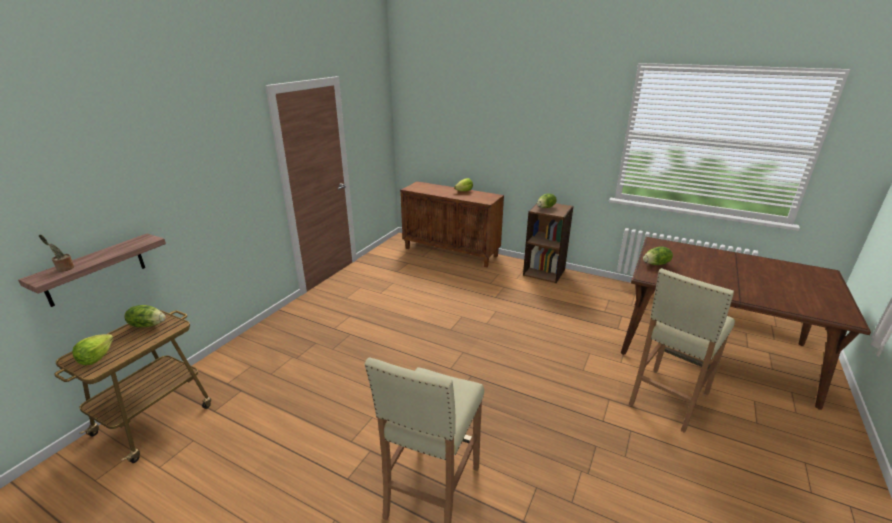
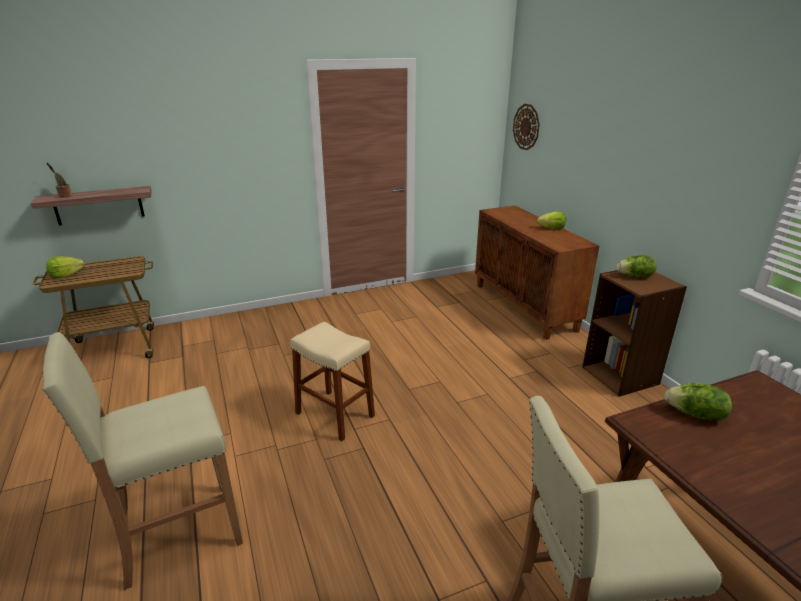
camera: 40 degrees right, 0 degrees up
(148, 325) = (122, 265): lettuce -> none
(417, 121) = (526, 127): none -> wall clock
(427, 367) = (335, 414): none -> beige stool

